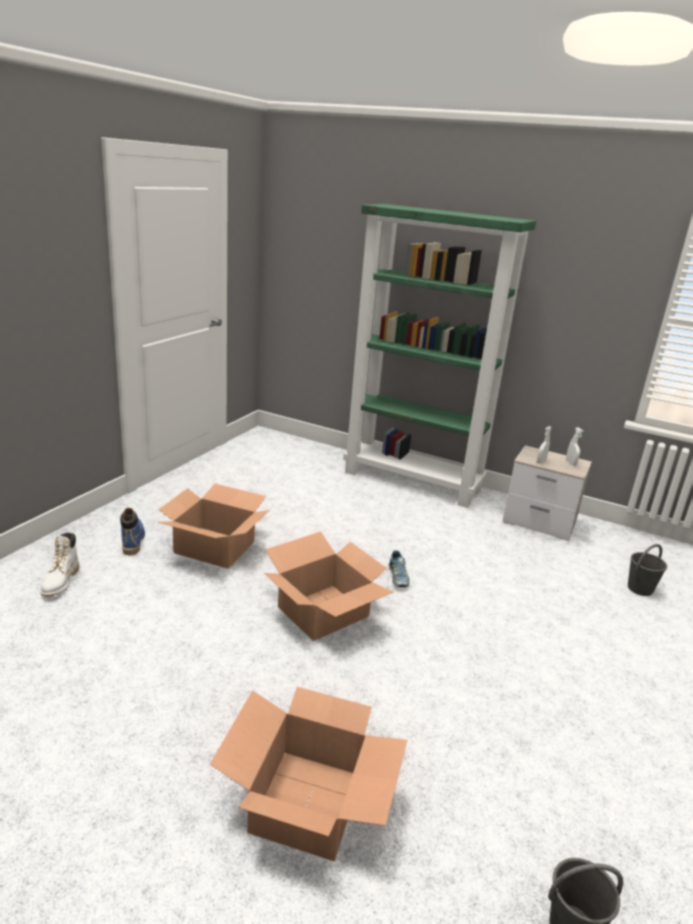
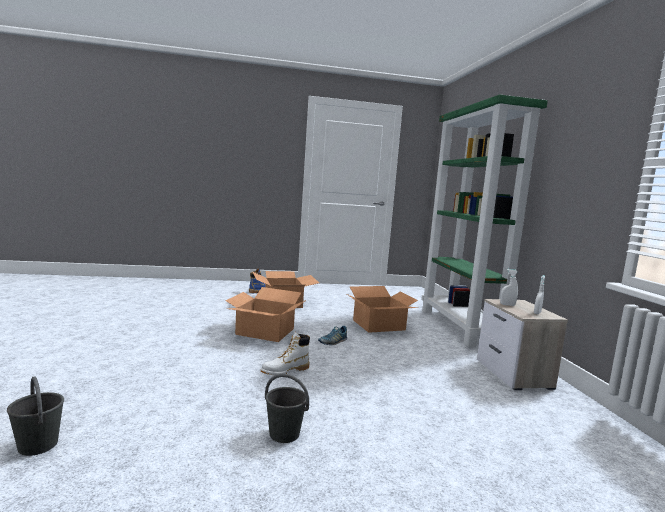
camera: 55 degrees right, 15 degrees down
(60, 582) = (213, 289): white boot -> white boot (285, 371)
(308, 803) = (106, 356): cardboard box -> cardboard box (379, 325)
(640, 588) = (509, 435): grey bucket -> grey bucket (285, 434)

